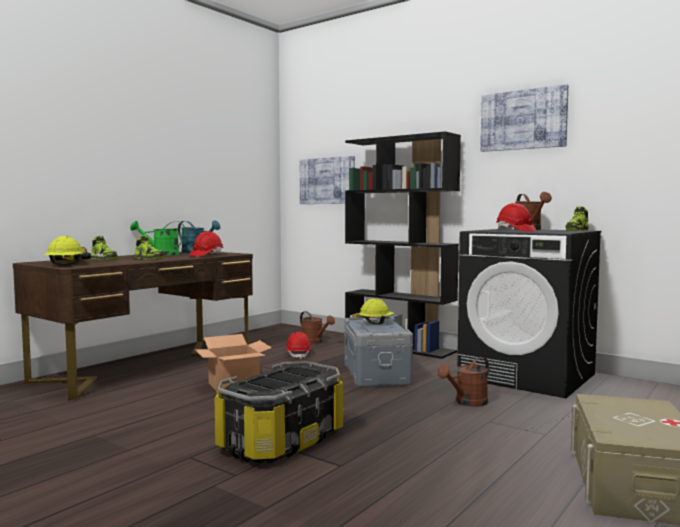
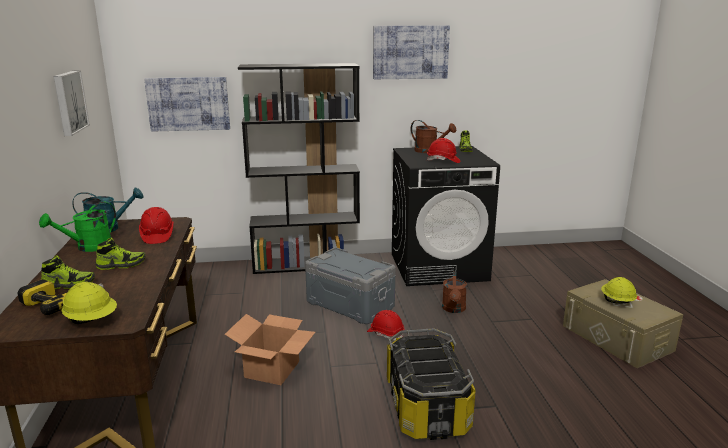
camera: 45 degrees left, 15 degrees up
(206, 160) = (69, 102): none -> picture
(298, 354) = (244, 305): red hard hat -> red hard hat (385, 334)
(315, 342) = (226, 283): brown watering can -> none
(376, 323) = (340, 260): yellow hard hat -> yellow hard hat (617, 301)

